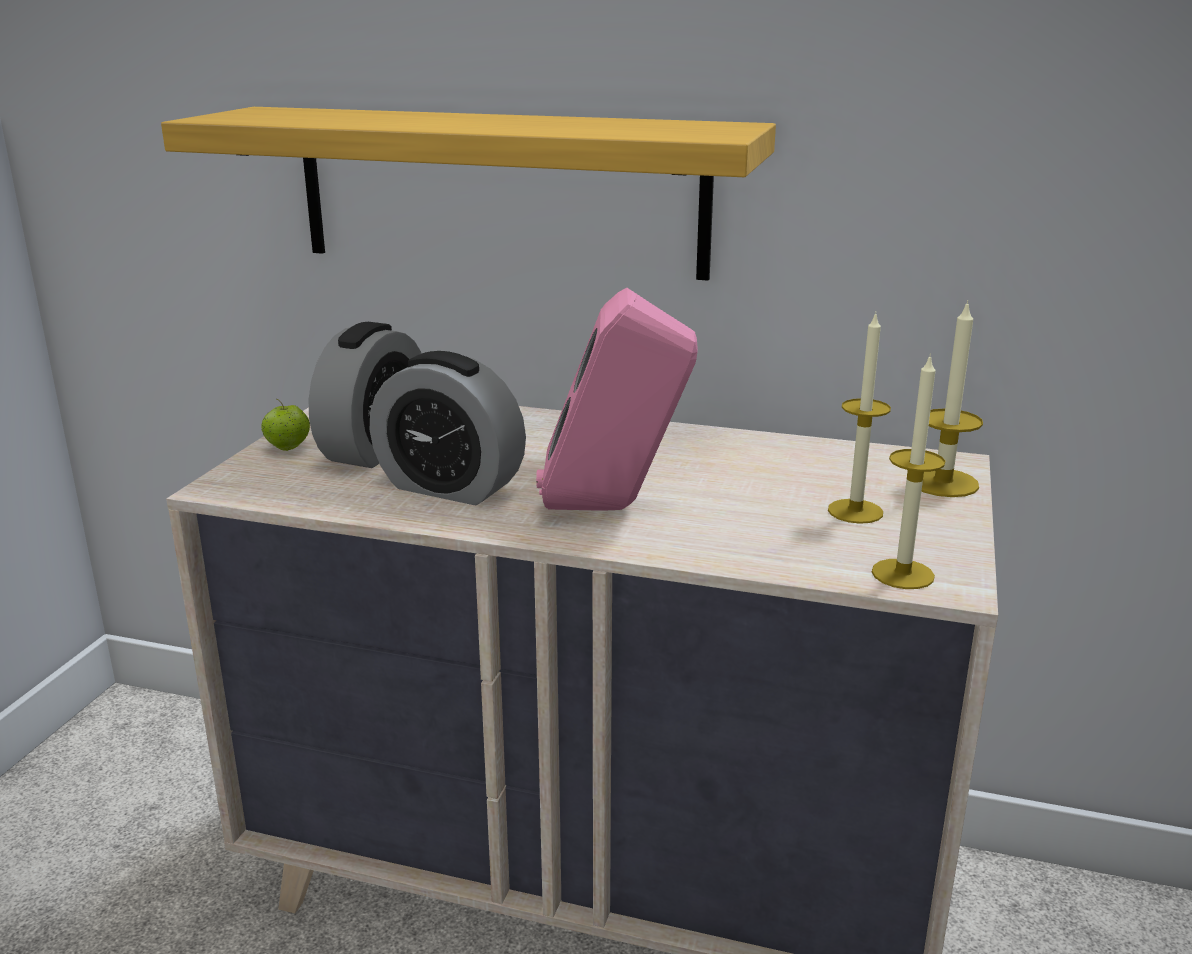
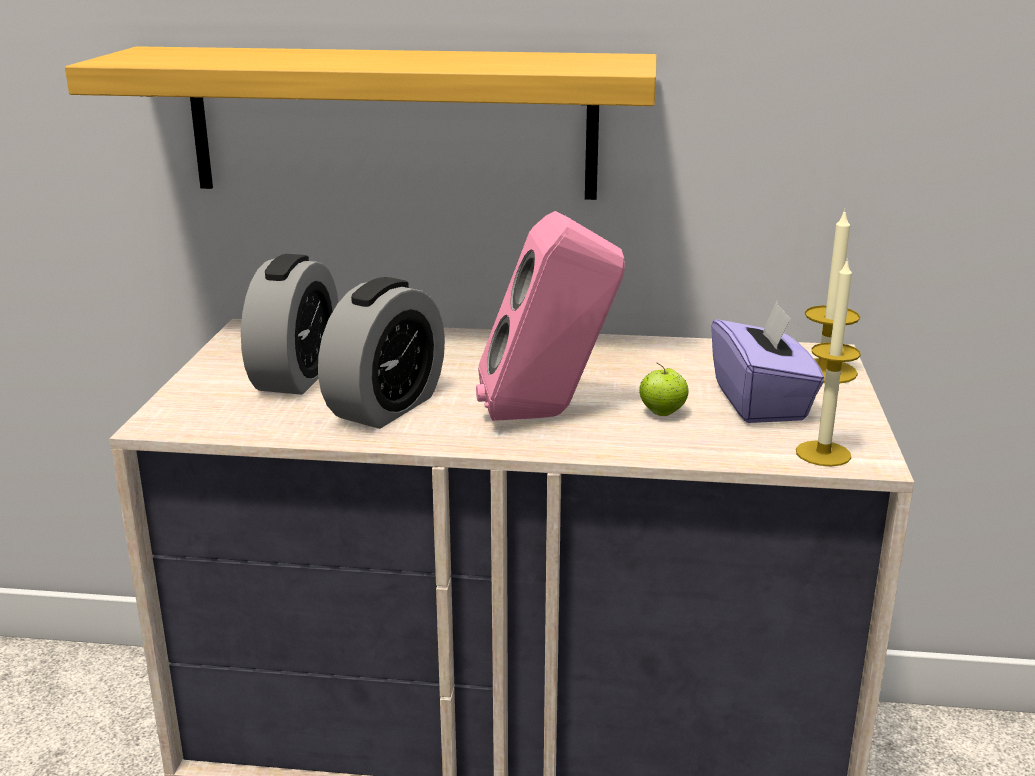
camera: 10 degrees left, 0 degrees up
(288, 448) = (210, 381): apple -> apple (662, 413)
(450, 487) = (386, 407): alarm clock -> alarm clock turned 75 degrees counterclockwise
(855, 511) = (761, 402): candle -> purple tissue box

